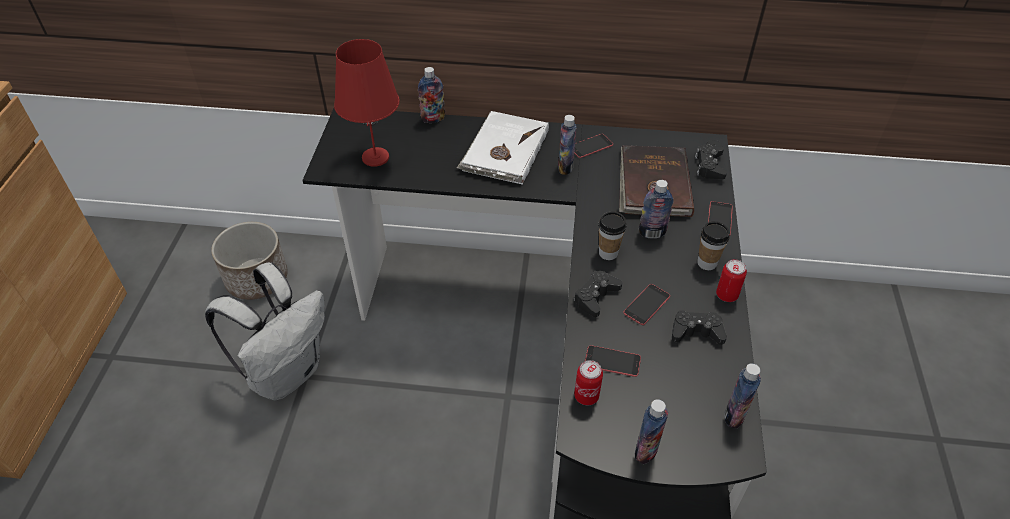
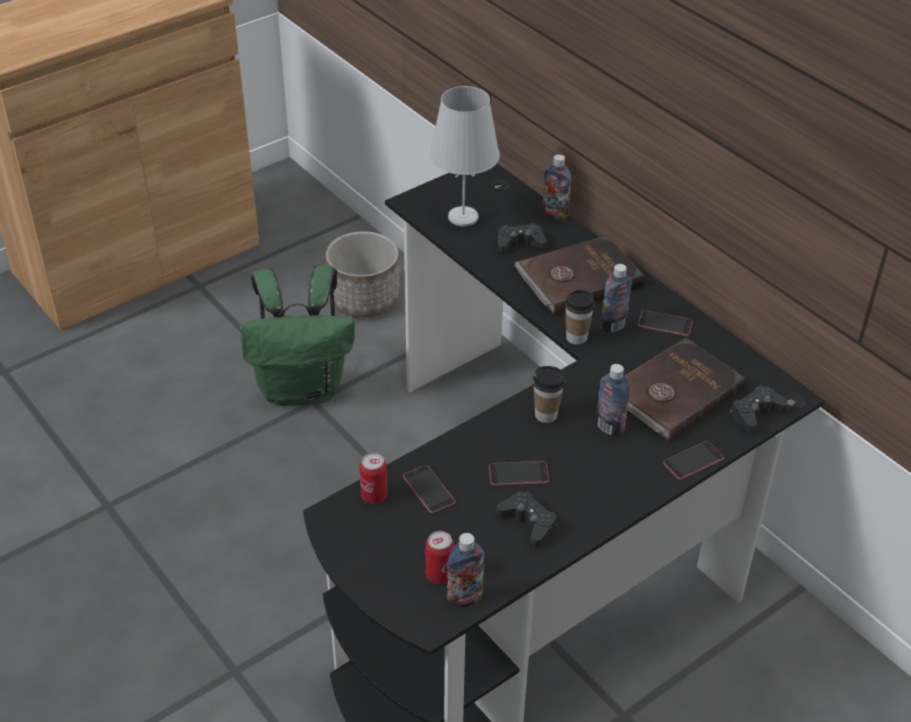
camera: 45 degrees right, 5 degrees down
(286, 372) = (303, 388): white backpack -> green backpack
(376, 157) = (463, 217): red table lamp -> white table lamp
(504, 151) = (578, 278): white book -> brown book
(596, 297) = (485, 438): black game controller -> black game controller (520, 243)
(646, 450) = (363, 562): bottle -> none
(707, 263) = (622, 484): cup -> cup (576, 337)
(726, 295) = (600, 518): can -> can (439, 574)

